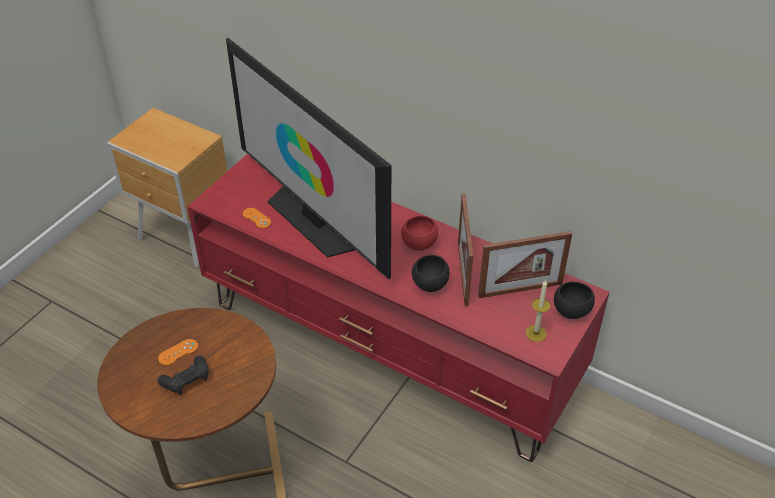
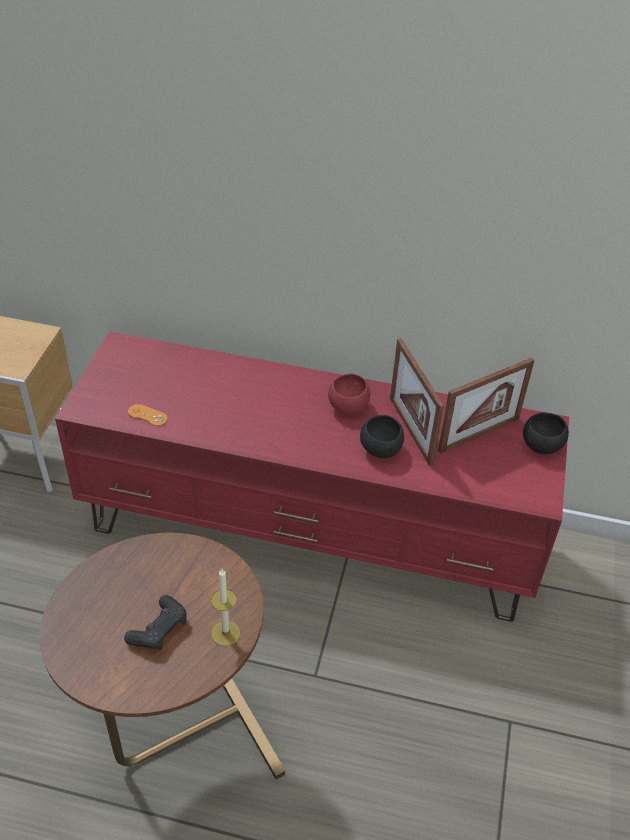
camera: 20 degrees left, 0 degrees up
(178, 352) = (133, 598): orange game controller -> none
(314, 219) = (217, 403): television -> none
(536, 333) = (517, 478): candle -> candle (225, 633)

